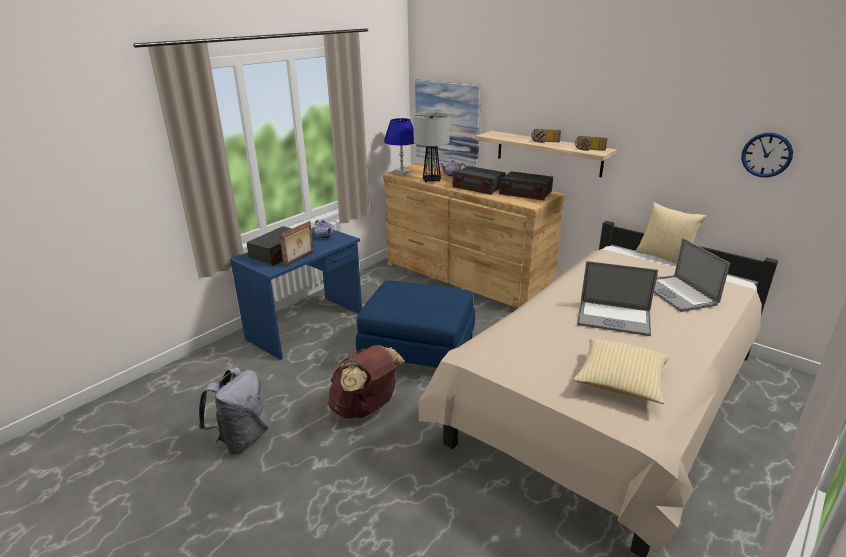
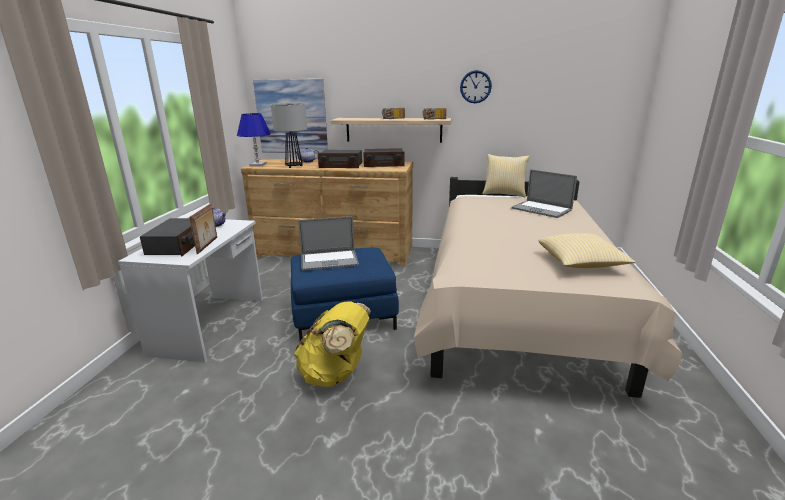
camera: 30 degrees left, 5 degrees down
(242, 439) = (220, 452): grey backpack -> none
(306, 326) = (211, 325): blue desk -> white desk
(366, 408) = (335, 374): brown backpack -> yellow backpack
(613, 318) = (524, 230): laptop -> laptop (329, 260)
(766, 155) = (560, 106): wall clock -> wall clock (475, 86)

